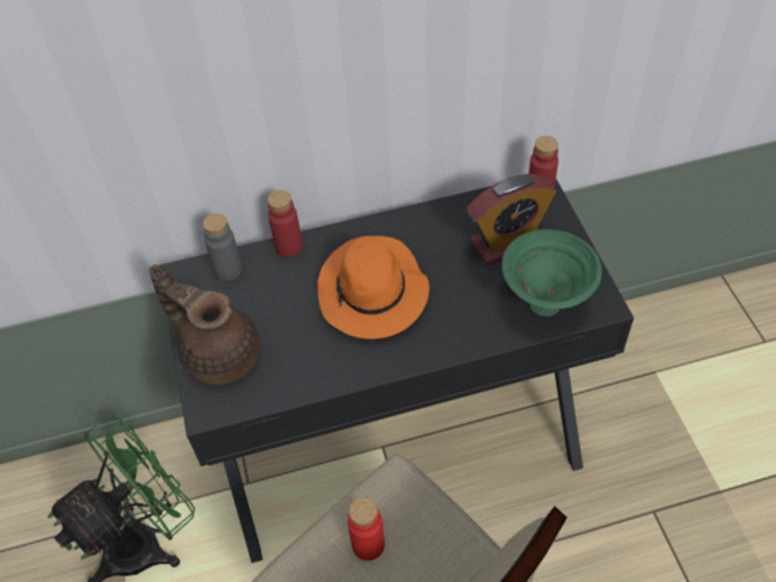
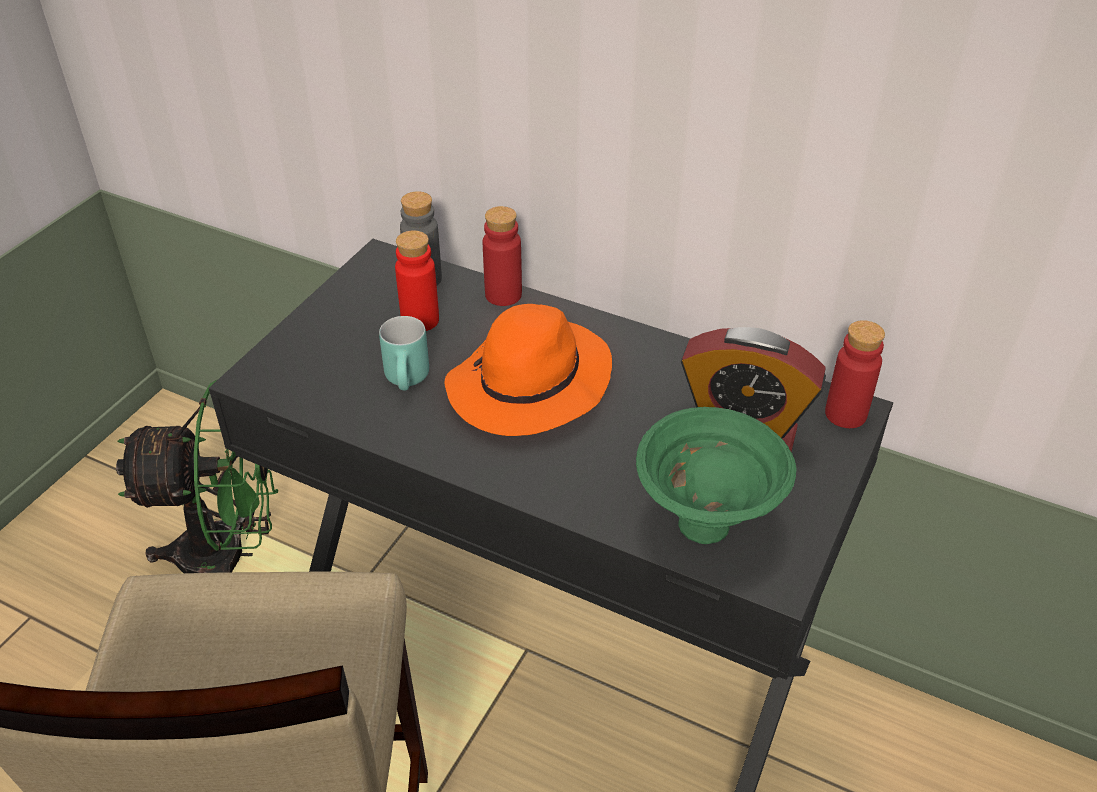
camera: 40 degrees right, 10 degrees down
(219, 353) = (323, 341): brown teapot -> none
(304, 339) = (410, 381): none -> turquoise mug
(368, 545) = (254, 628): red bottle -> red bottle (420, 320)

